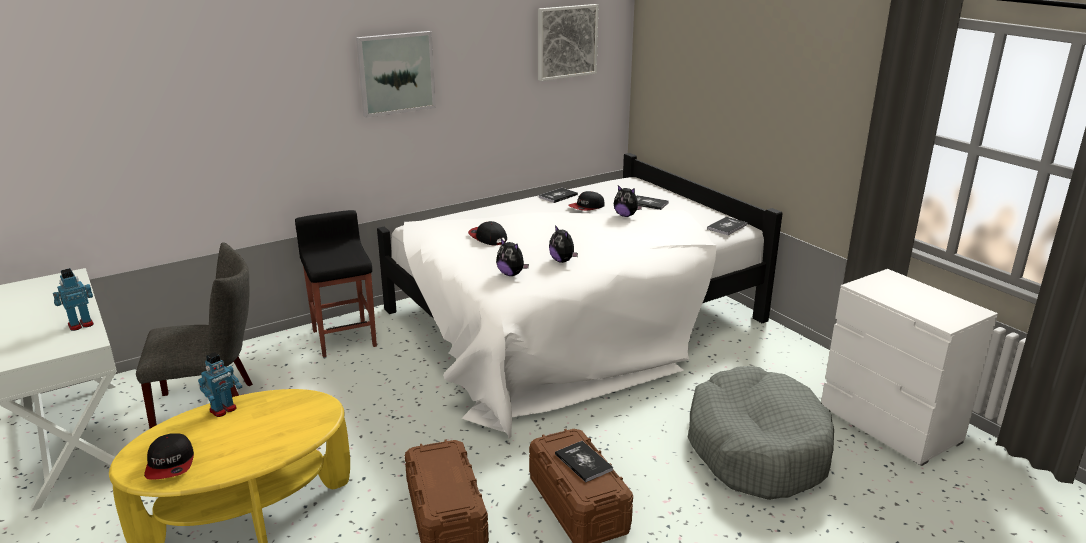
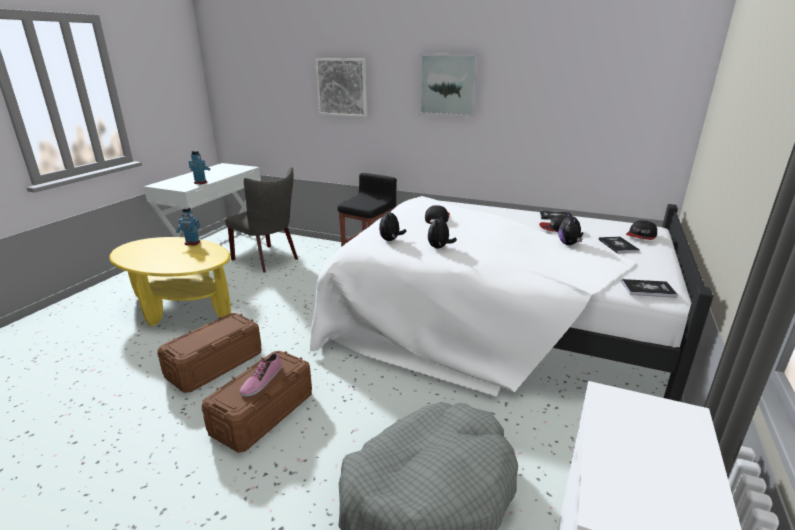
camera: 55 degrees right, 0 degrees up
(170, 464) = (135, 251): cap -> cap (641, 236)
(566, 41) = (619, 77): picture -> picture (342, 87)
(583, 462) = (261, 380): book -> shoe

